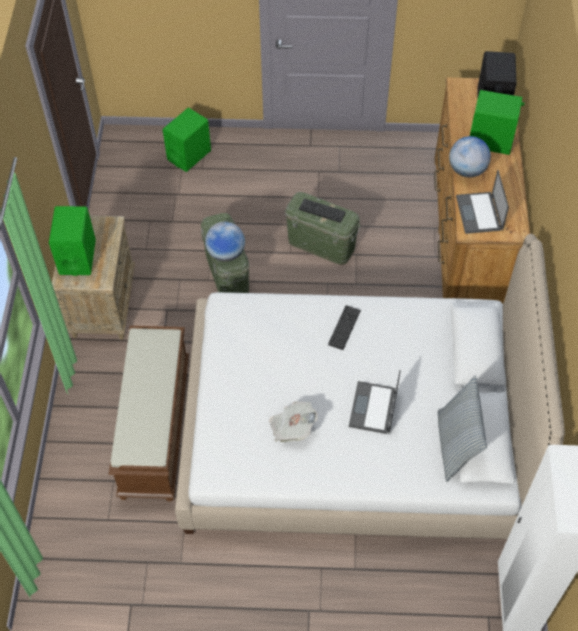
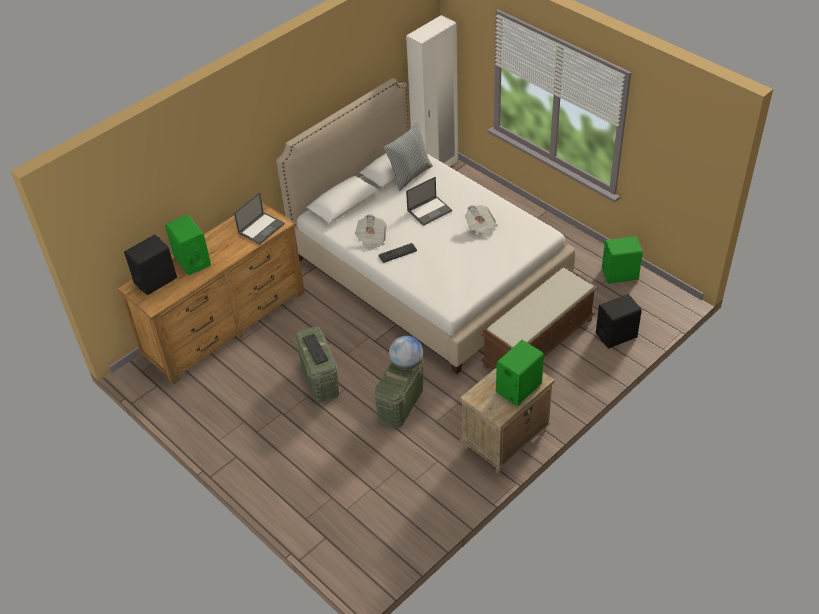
camera: 135 degrees left, 10 degrees down
(79, 498) = (616, 335): none -> black speaker
(189, 155) = (329, 517): green speaker -> green speaker (619, 274)
(390, 325) = (371, 239): none -> newspaper
(467, 170) = (231, 254): globe -> none

